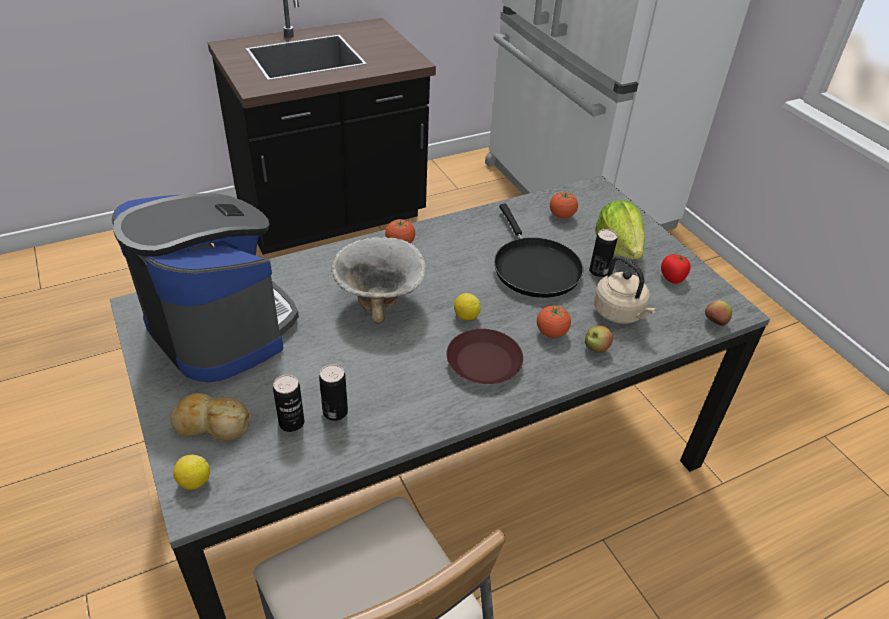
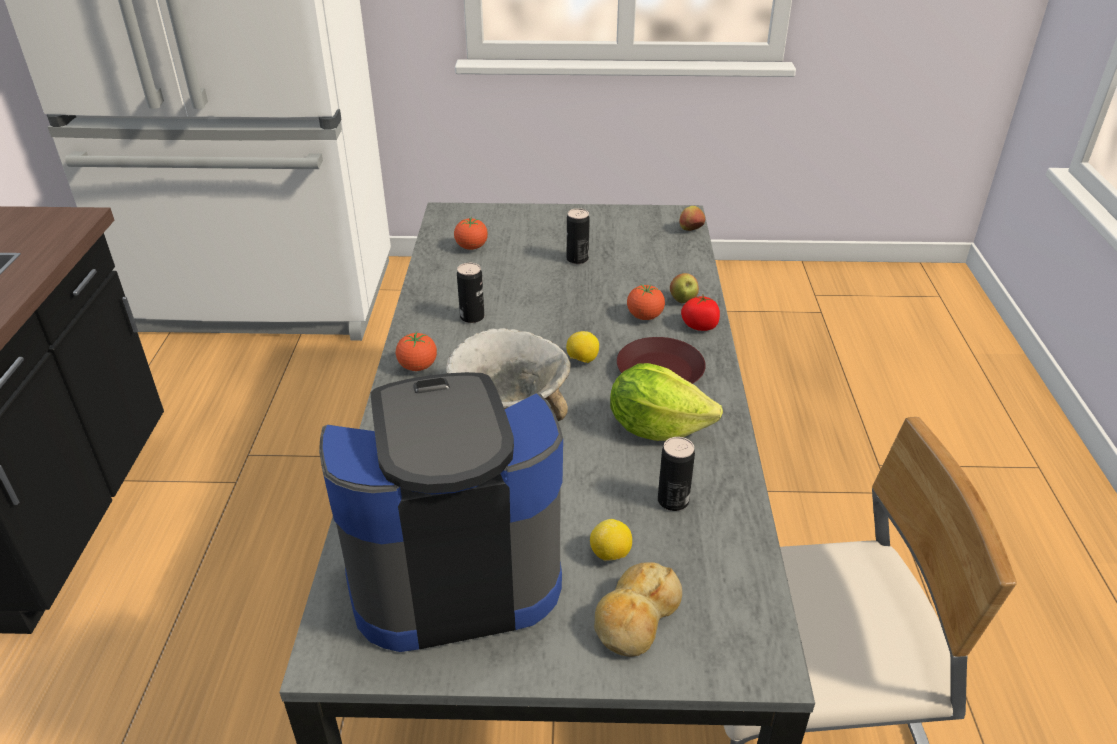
camera: 60 degrees left, 5 degrees down
(194, 481) = (726, 657): lemon -> lemon (610, 554)
(291, 423) = (671, 542): can -> can (472, 317)
(534, 267) = (540, 292): black frying pan -> none
(617, 248) = (551, 236): lettuce -> lettuce (656, 427)
(620, 313) = (645, 270): beige kettle -> none
(672, 278) = (618, 226): tomato -> tomato (700, 326)

